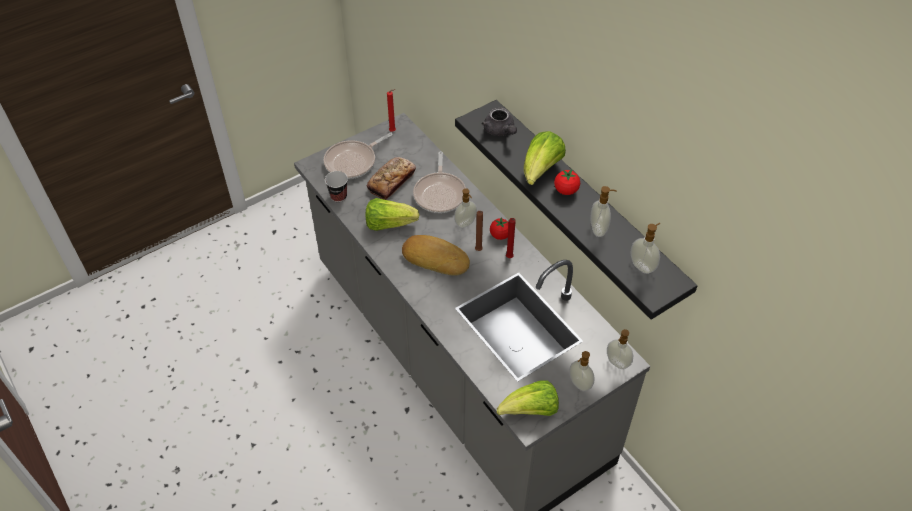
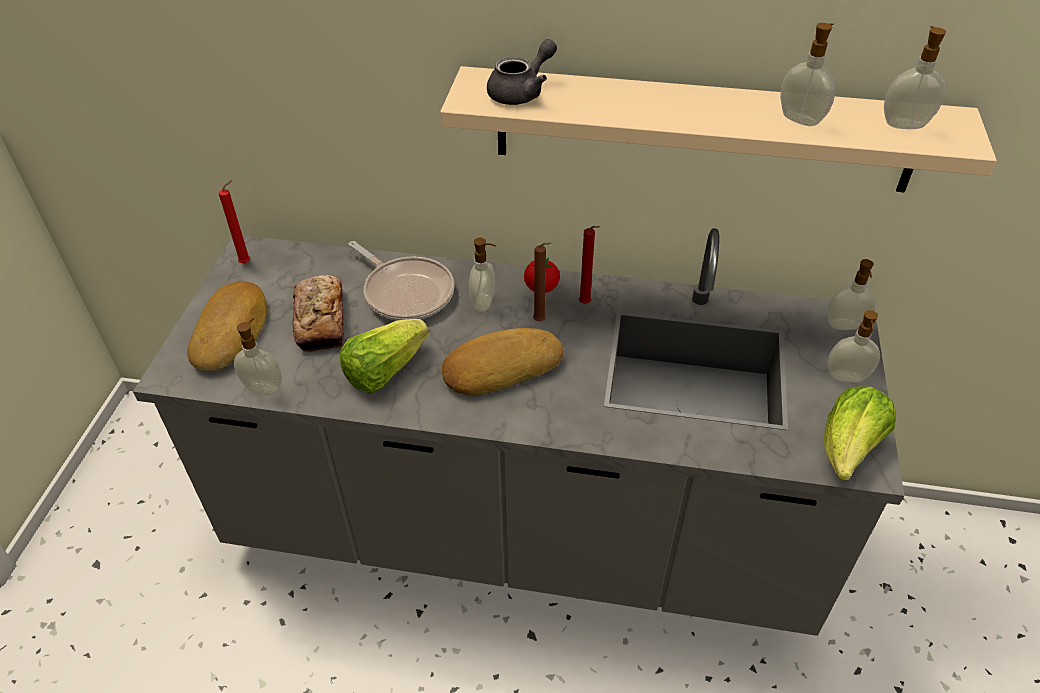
camera: 45 degrees left, 5 degrees down
(338, 196) = (264, 387): cup -> soap dispenser
(353, 162) = (232, 331): frying pan -> bread
(500, 131) = (522, 92): grey teapot -> grey teapot turned 60 degrees counterclockwise
(541, 171) = (638, 103): lettuce -> none
(566, 190) = (700, 105): tomato -> none
(584, 204) = (702, 130): black shelf -> beige shelf

